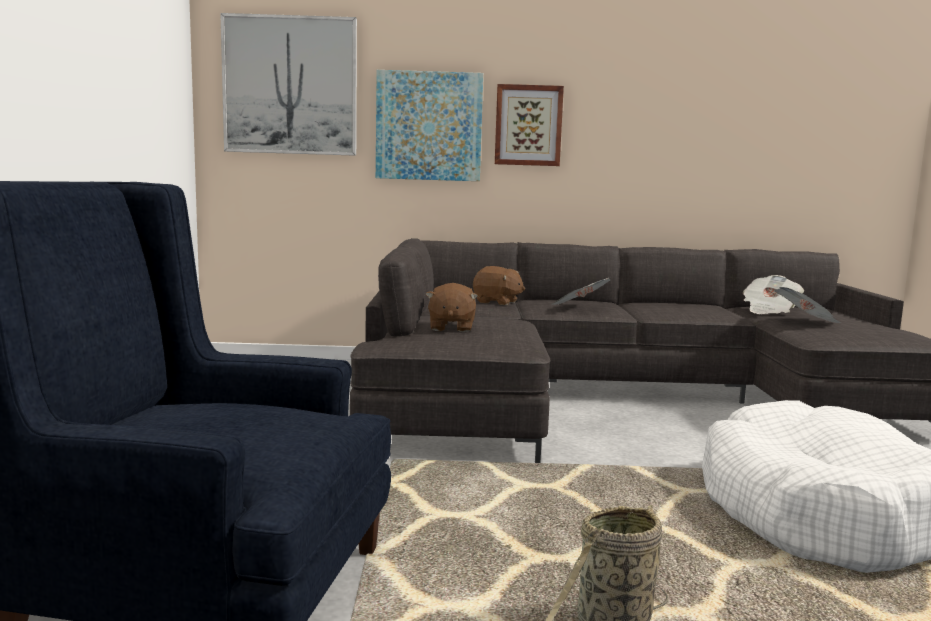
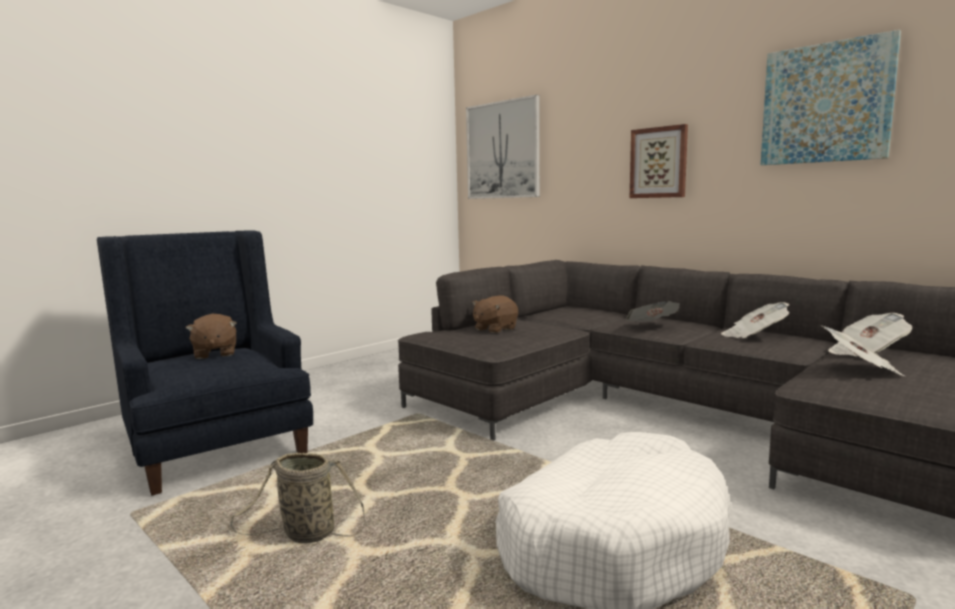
camera: 45 degrees right, 0 degrees up
(429, 126) = (585, 170): picture -> picture (826, 103)
(497, 302) = (601, 315): brown plush toy -> brown plush toy (214, 354)
(673, 307) = (753, 336): none -> newspaper

